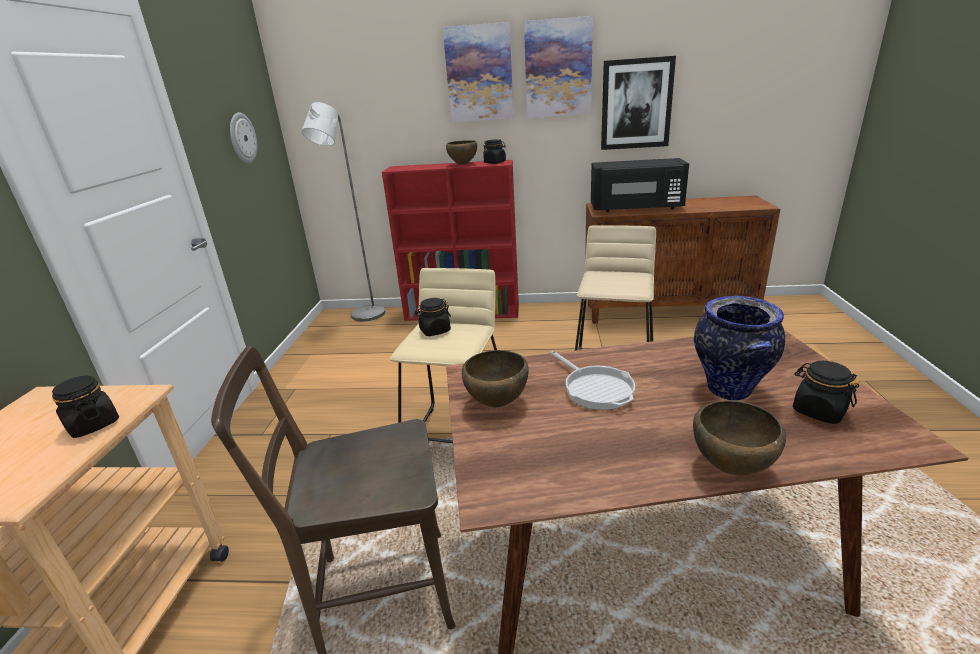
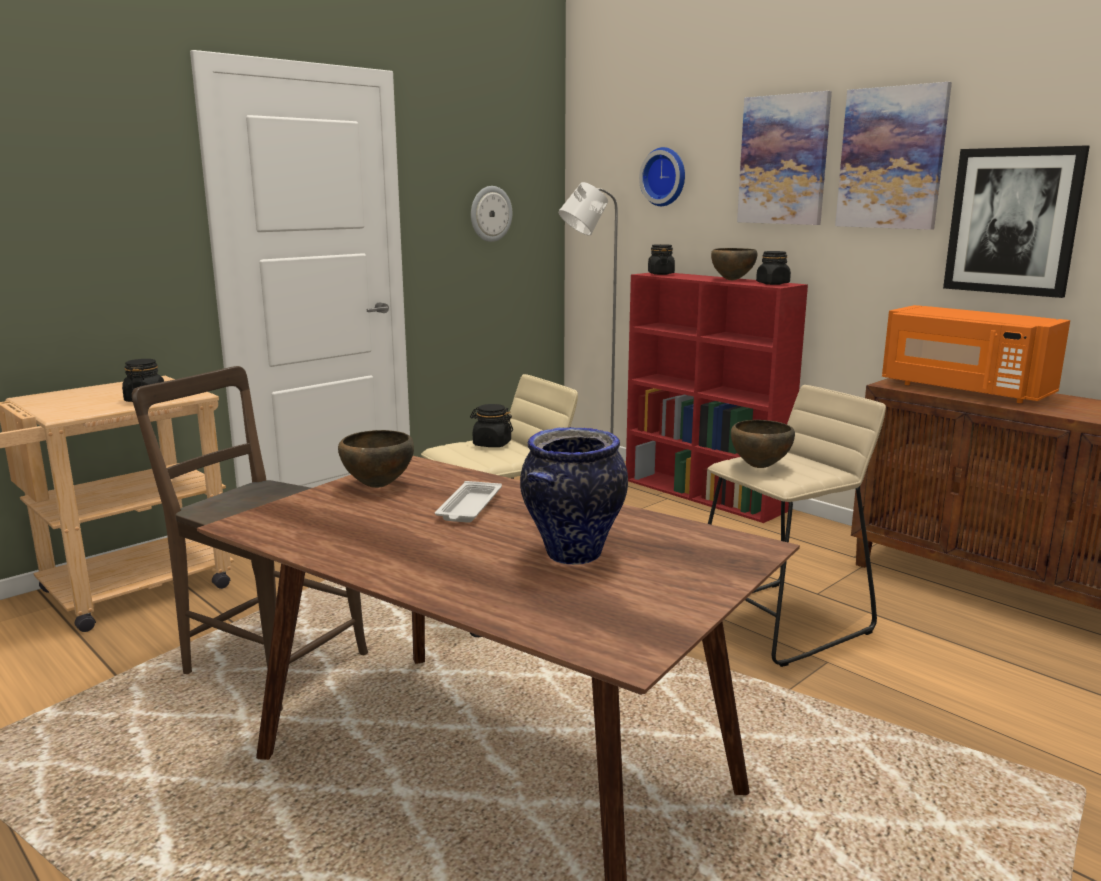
camera: 40 degrees right, 10 degrees down
(379, 92) = (665, 177): none -> wall clock
(596, 388) = (469, 508): frying pan -> white tray
(636, 208) = (963, 390): black microwave -> orange microwave
(731, 468) = (421, 586): brown bowl -> brown bowl (759, 467)
(818, 411) = (609, 600): black jar -> black jar (660, 274)

